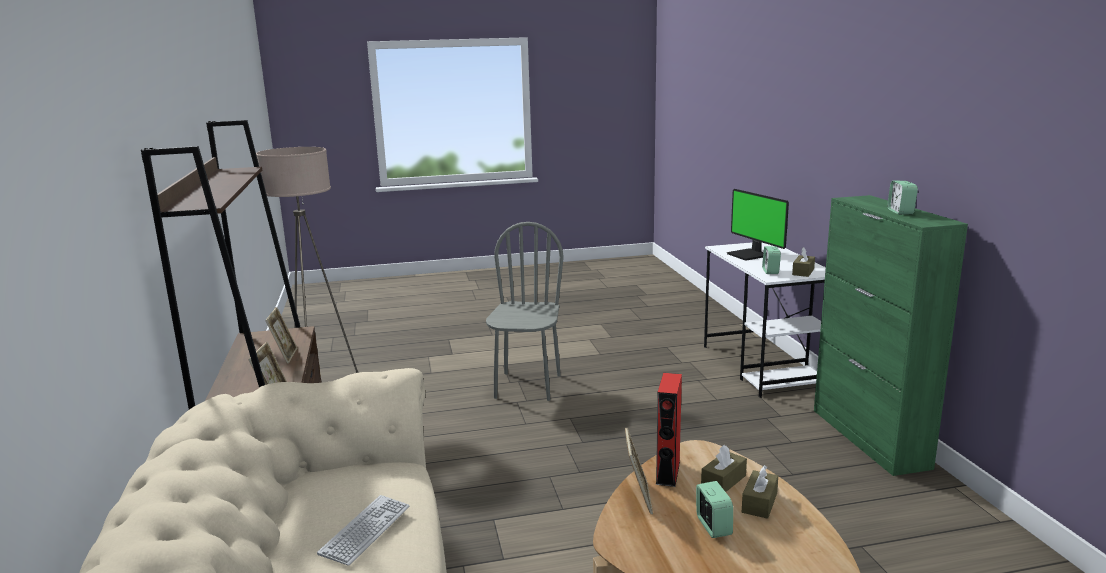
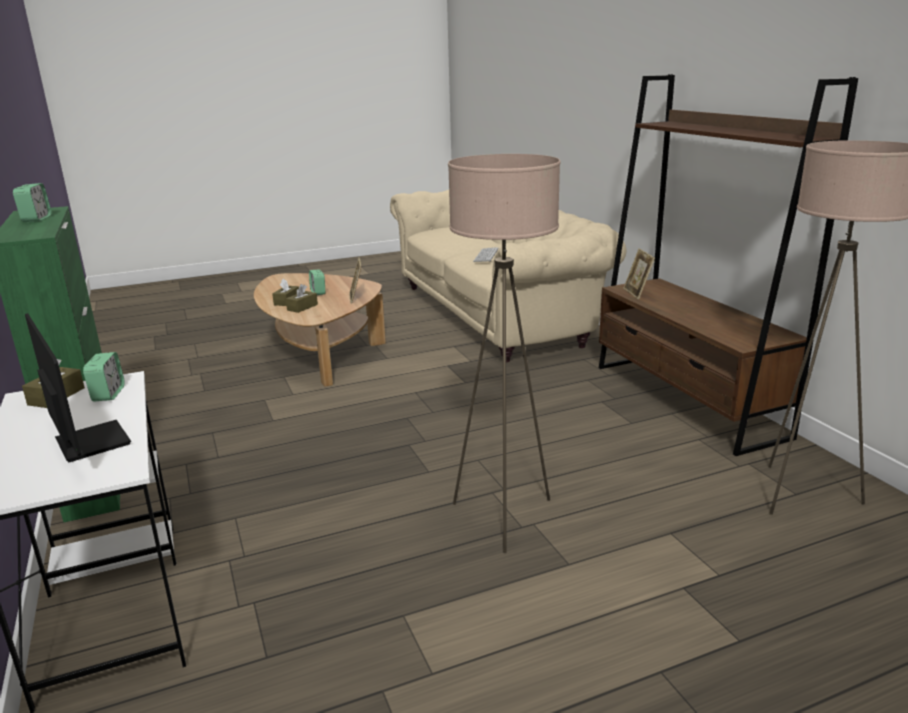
camera: 170 degrees right, 5 degrees up
(285, 356) = (698, 320): picture frame -> none
(527, 386) = (503, 517): grey chair -> beige floor lamp
(668, 473) = (336, 308): red speaker -> none

